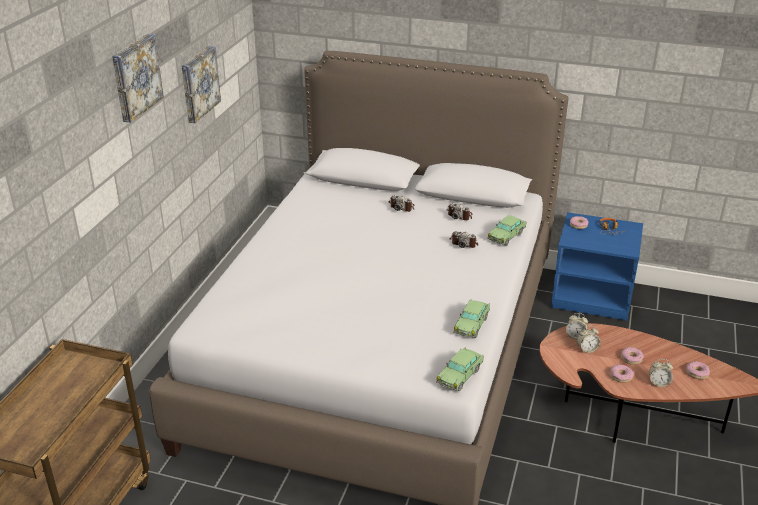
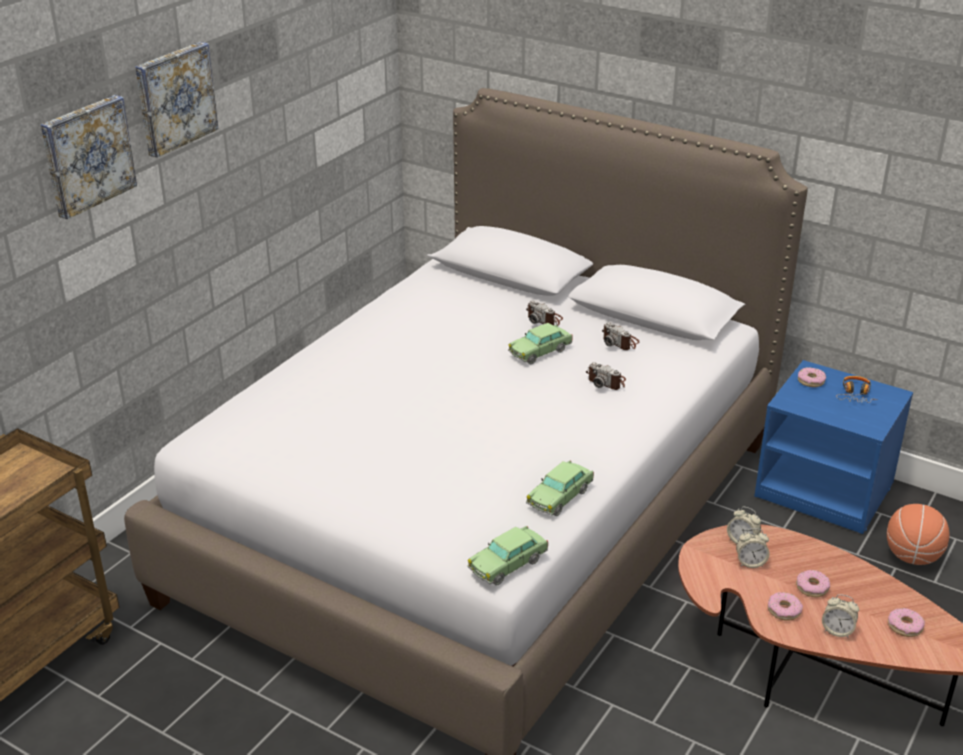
camera: 15 degrees right, 0 degrees up
(198, 83) = (288, 116): picture -> picture (86, 155)
(506, 236) = (673, 380): toy car -> toy car (540, 351)
(662, 329) = (912, 556): none -> basketball

